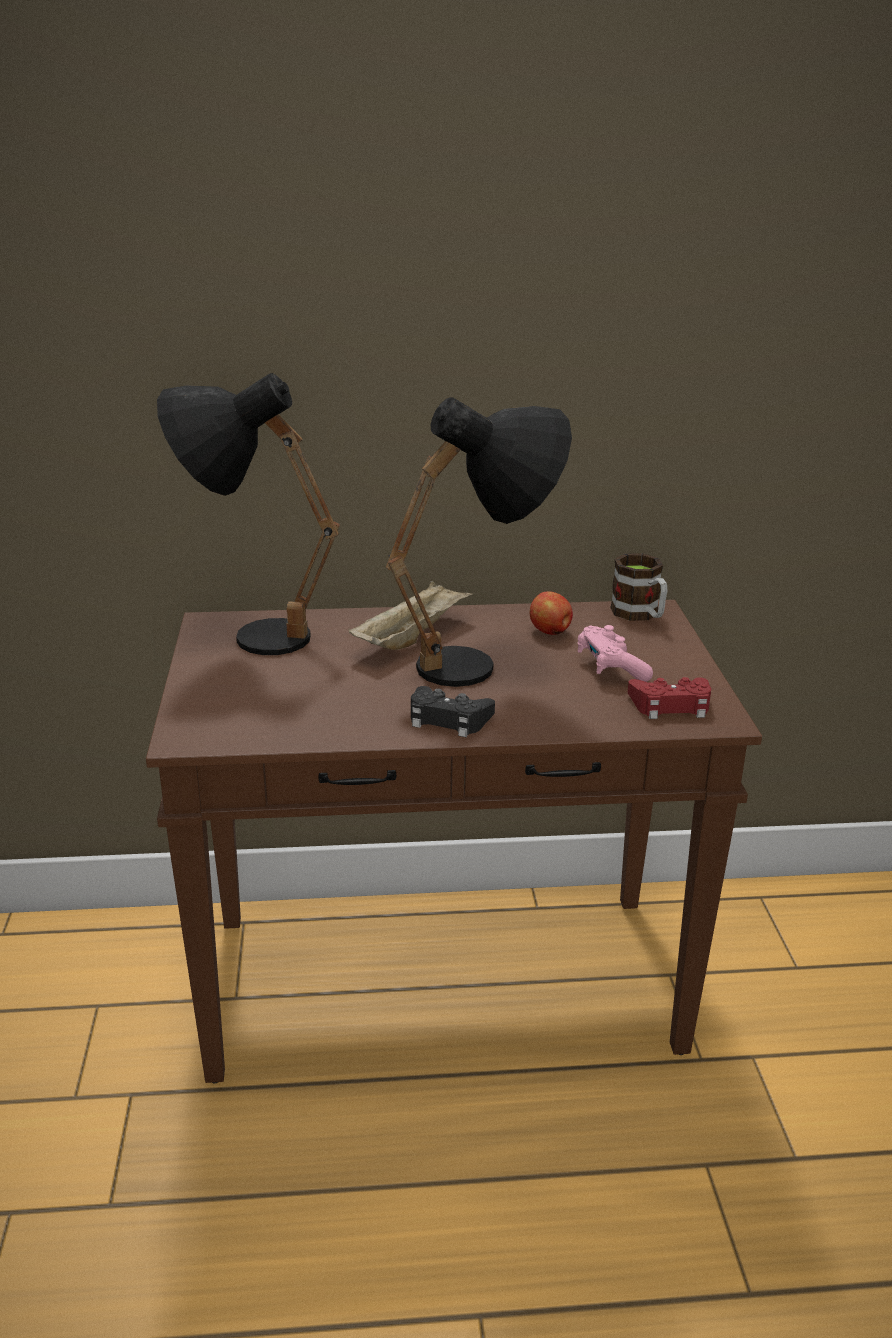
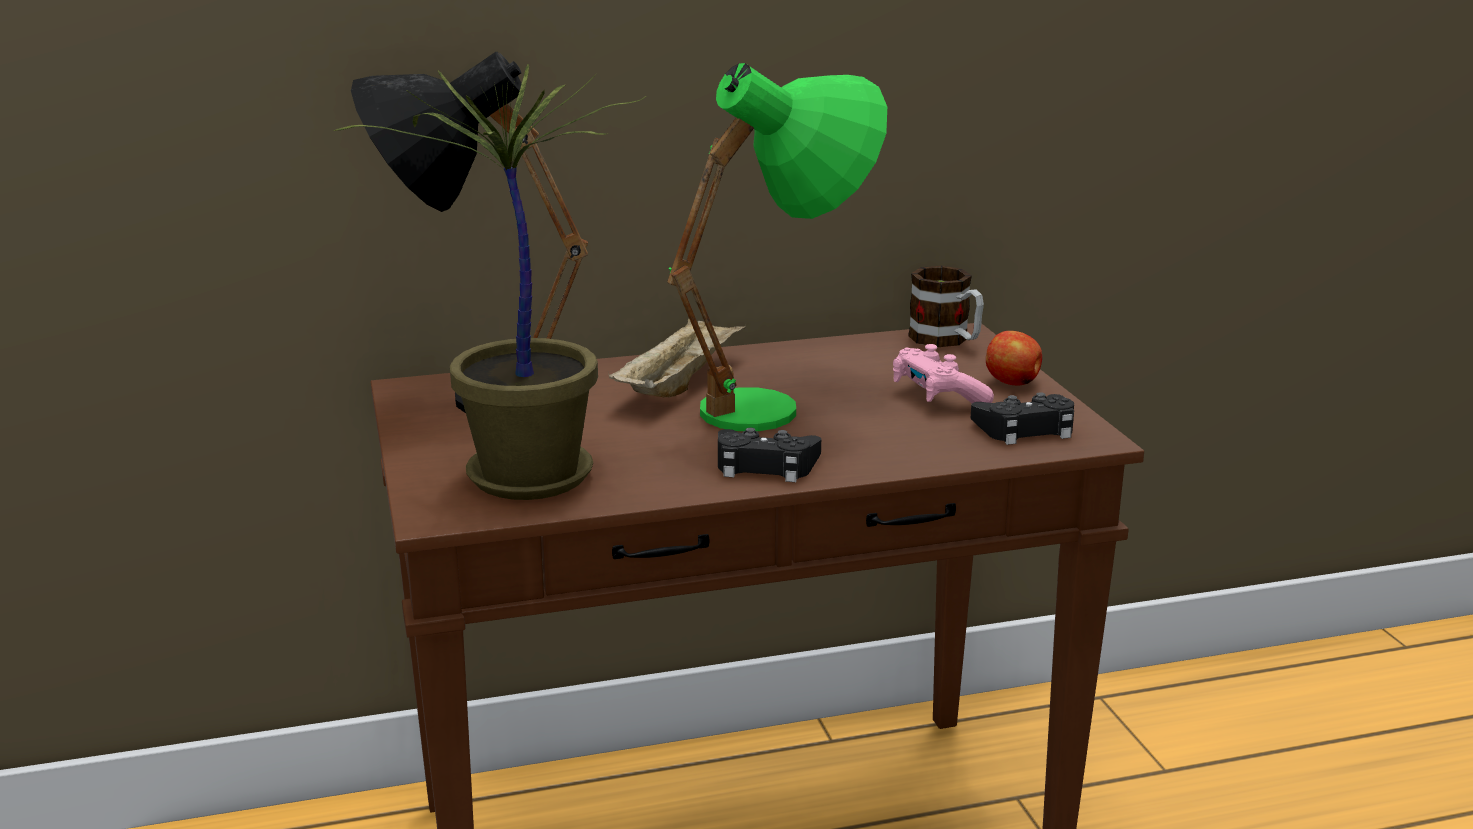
camera: 10 degrees left, 5 degrees down
(261, 711) = (524, 477): none -> potted plant
(483, 665) = (782, 406): black table lamp -> green table lamp
(550, 632) = (847, 366): apple -> apple (1013, 383)
(671, 705) = (1026, 429): red game controller -> black game controller

